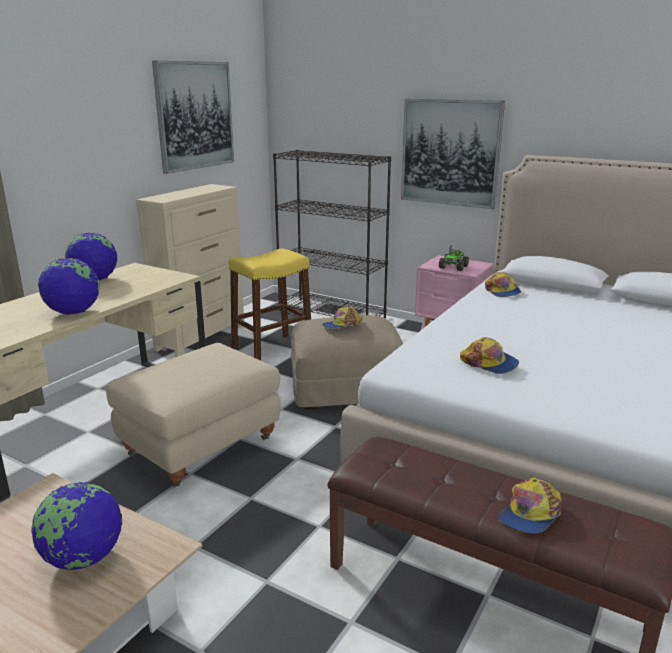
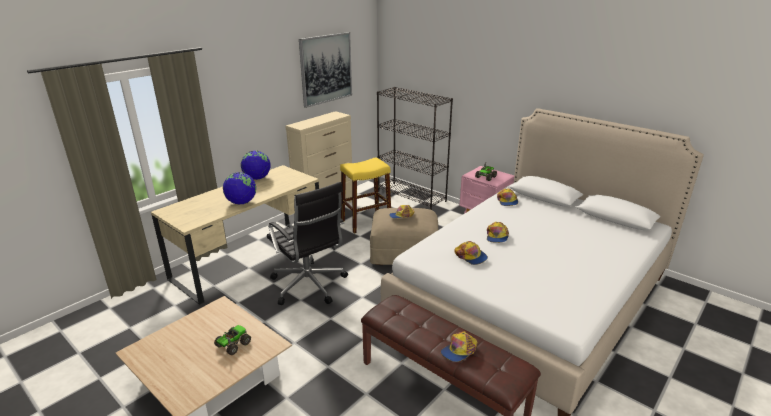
camera: 10 degrees right, 5 degrees up
(83, 558) = (233, 345): globe -> toy truck
(201, 450) = (309, 286): beige ottoman -> black office chair
(450, 153) = (490, 100): picture -> none
(514, 334) = (497, 236): none -> cap

